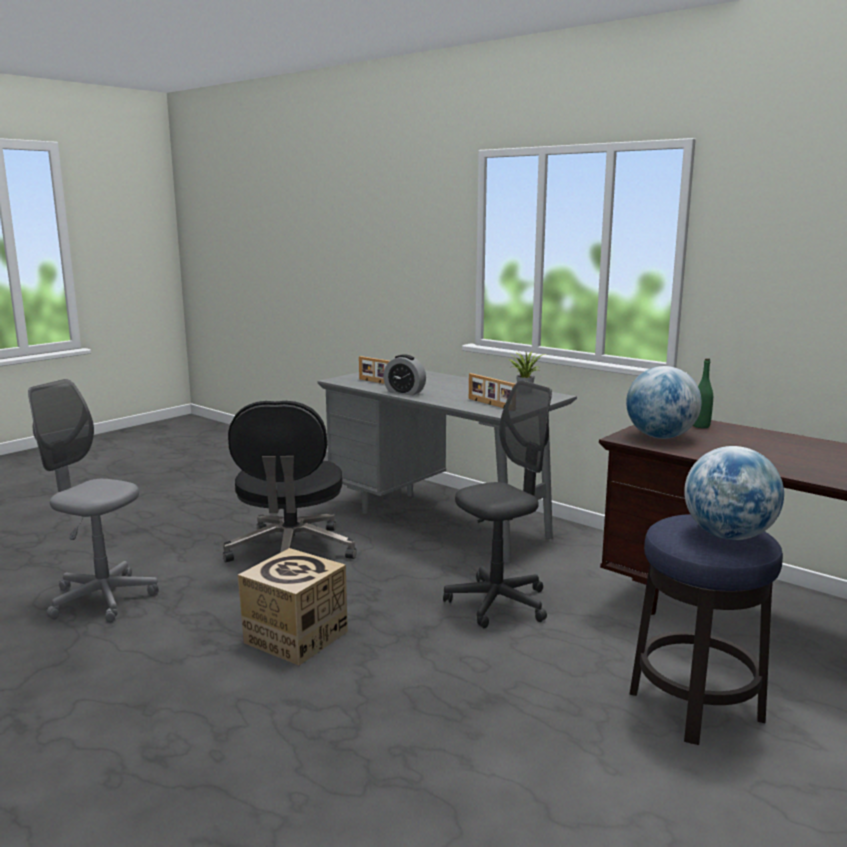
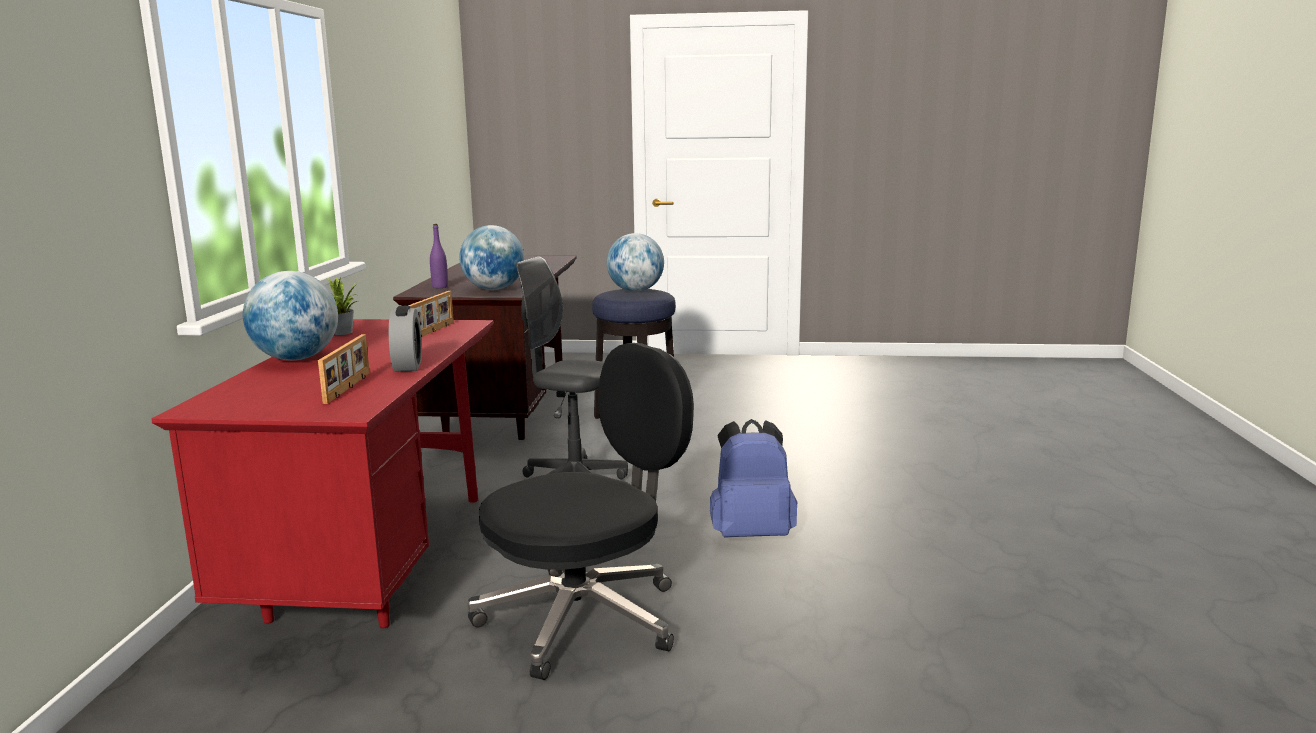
camera: 125 degrees left, 0 degrees up
(102, 599) = (874, 677): grey office chair -> none
(295, 637) = (751, 534): cardboard box -> blue backpack
(441, 521) = (374, 564): grey desk -> red desk
(464, 381) = (296, 359): none -> globe
(701, 426) = (440, 287): green bottle -> purple bottle

